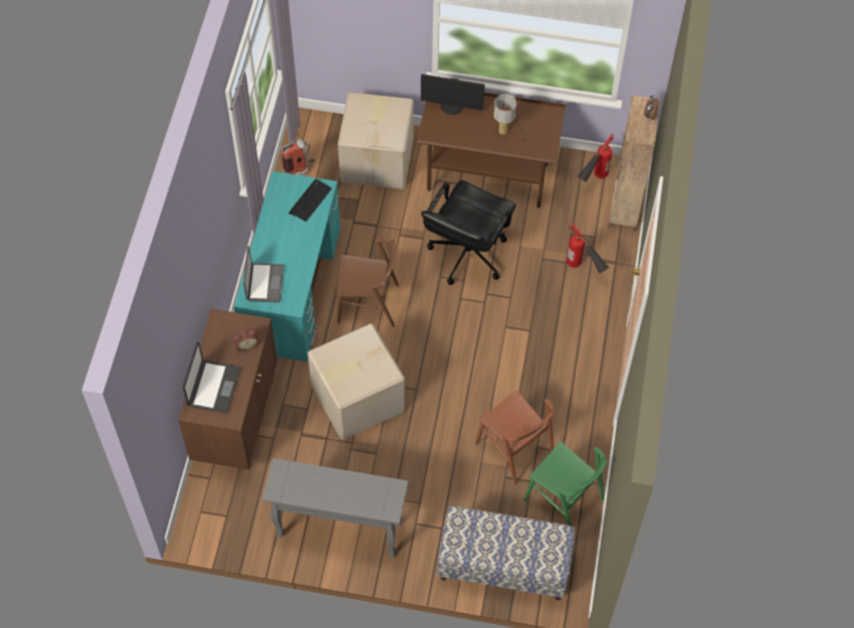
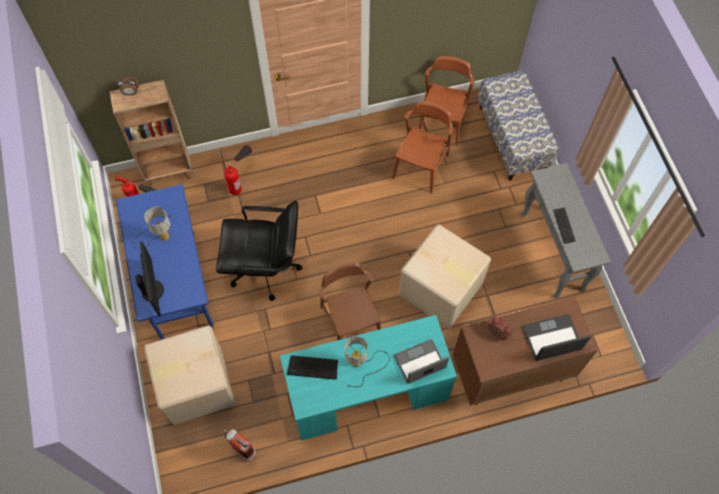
camera: 115 degrees left, 5 degrees up
(289, 238) = (362, 365): none -> table lamp
(326, 477) = (564, 226): none -> keyboard
(487, 178) = (177, 285): brown desk -> blue desk
(564, 500) = (442, 122): green chair -> brown chair

